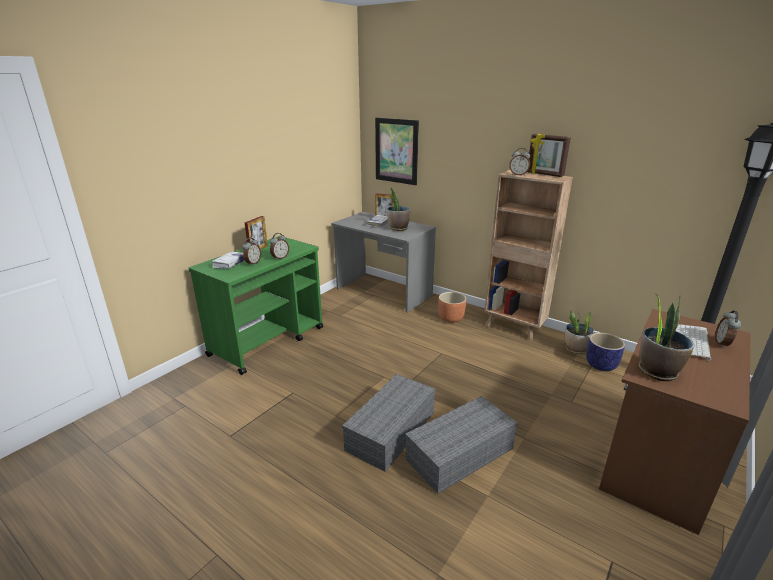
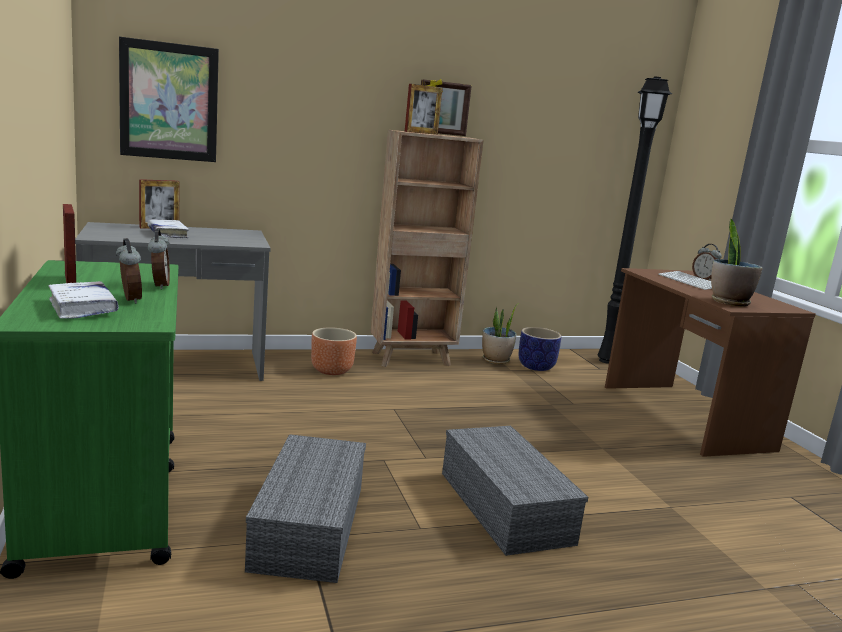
camera: 55 degrees left, 10 degrees down
(398, 228) = (215, 236): potted plant -> none
(460, 452) = (590, 487): grey storage box -> grey storage box (307, 524)
(518, 175) = (421, 133): alarm clock -> picture frame

